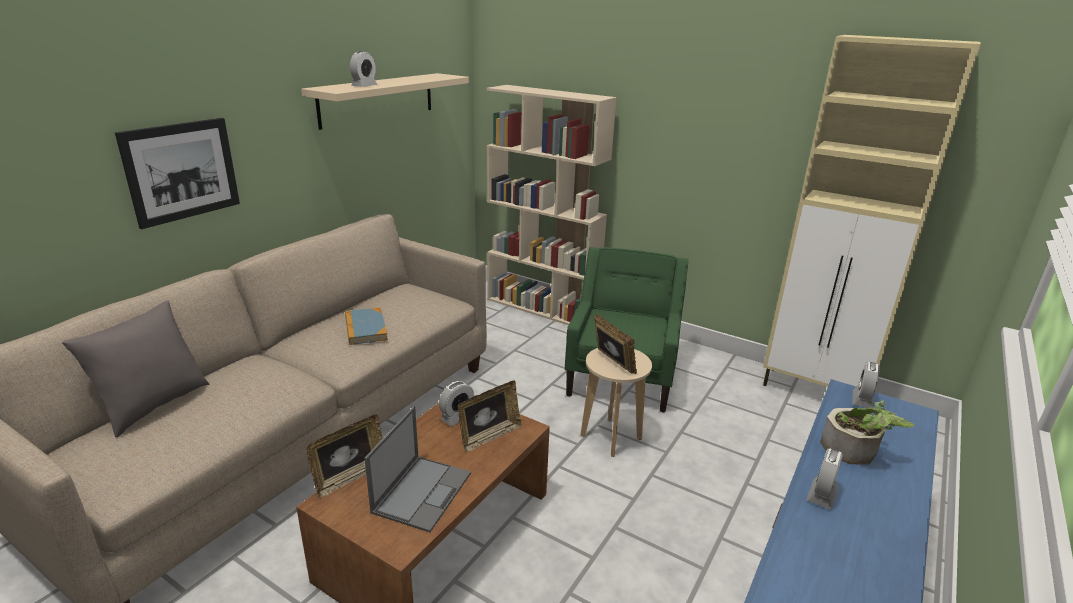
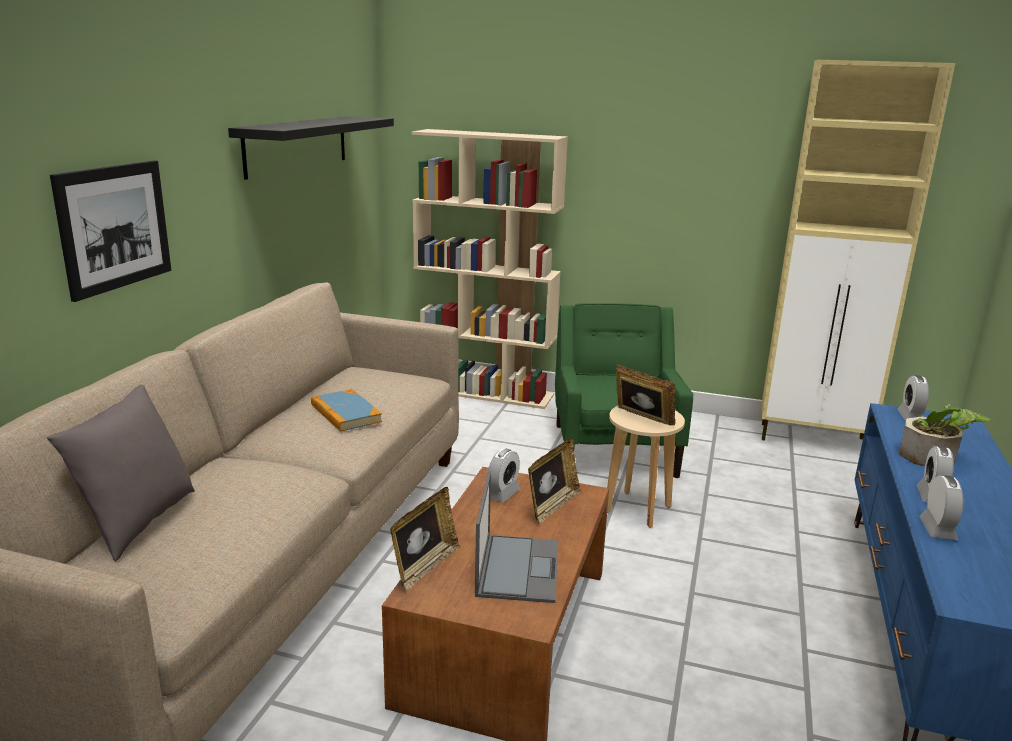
camera: 15 degrees left, 5 degrees down
(364, 86) = (299, 125): alarm clock -> alarm clock (937, 529)
(378, 99) = (297, 145): beige shelf -> black shelf

